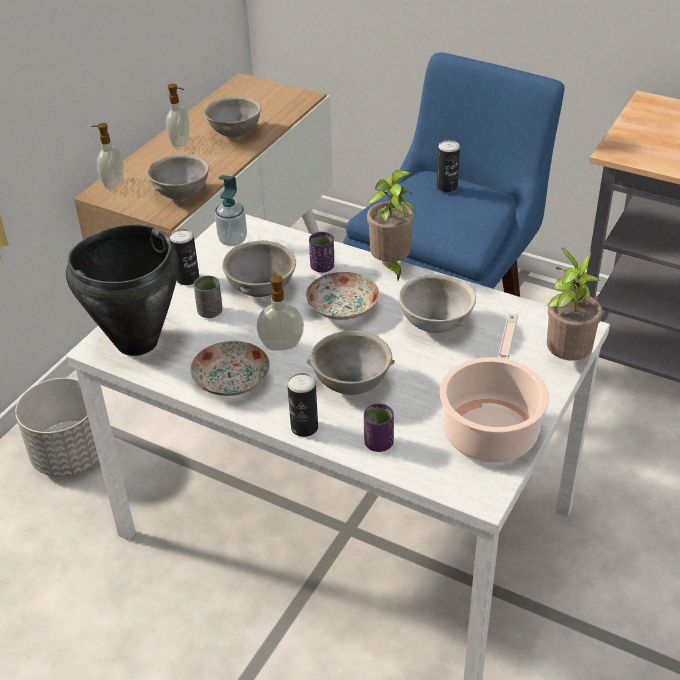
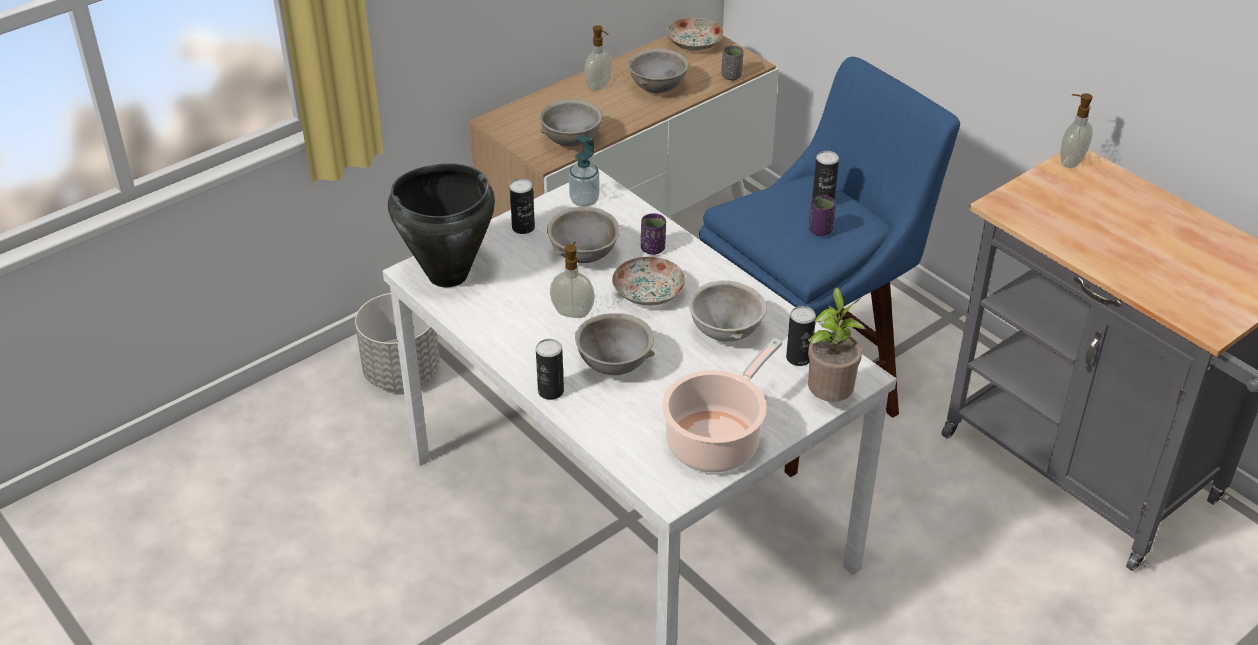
camera: 20 degrees right, 0 degrees up
(112, 183) = (512, 114): soap dispenser -> soap dispenser (1070, 161)
(210, 312) = (526, 264): grey cup -> grey cup (731, 76)
(230, 381) = (510, 332): plate -> plate (693, 44)
(378, 443) = (607, 424): purple cup -> purple cup (820, 230)
(390, 266) = (718, 265): potted plant -> none
(515, 329) = (798, 358): none -> can

